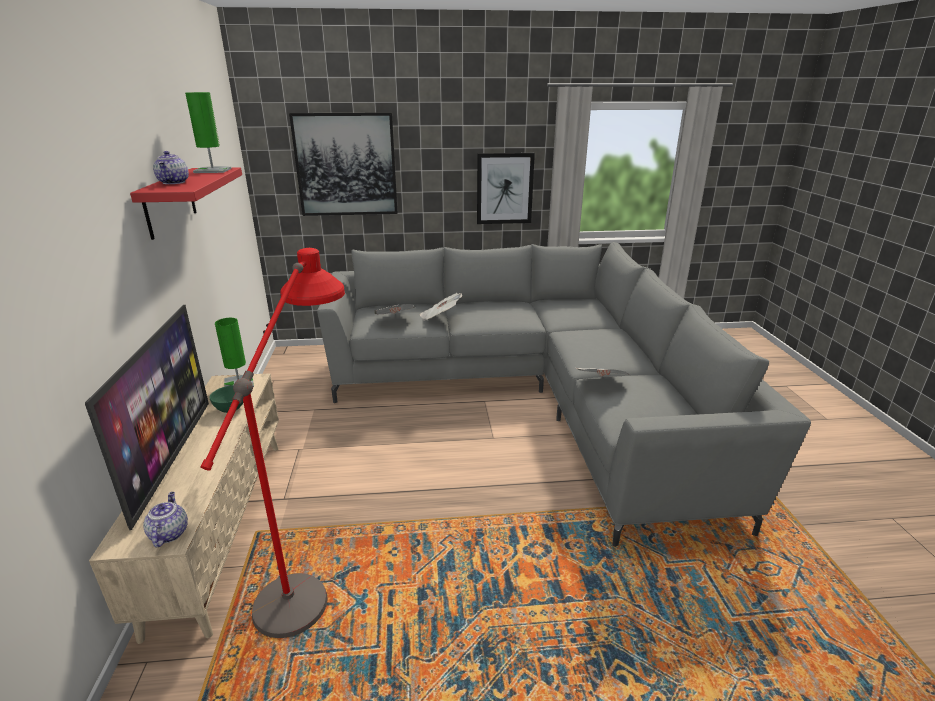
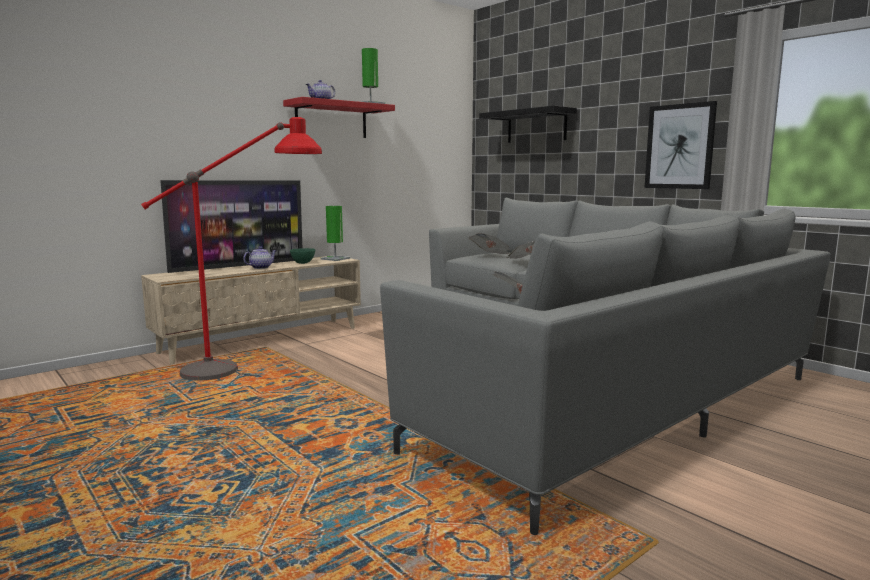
camera: 55 degrees right, 15 degrees down
(169, 533) = (171, 277): teapot -> teapot (261, 267)
(346, 165) = (536, 126): picture -> black shelf

